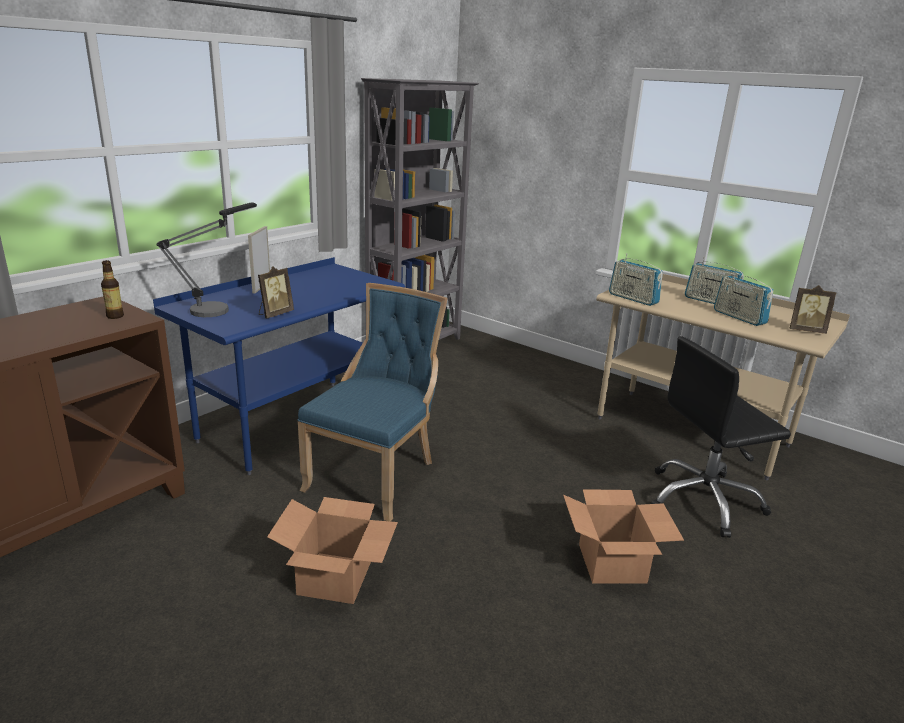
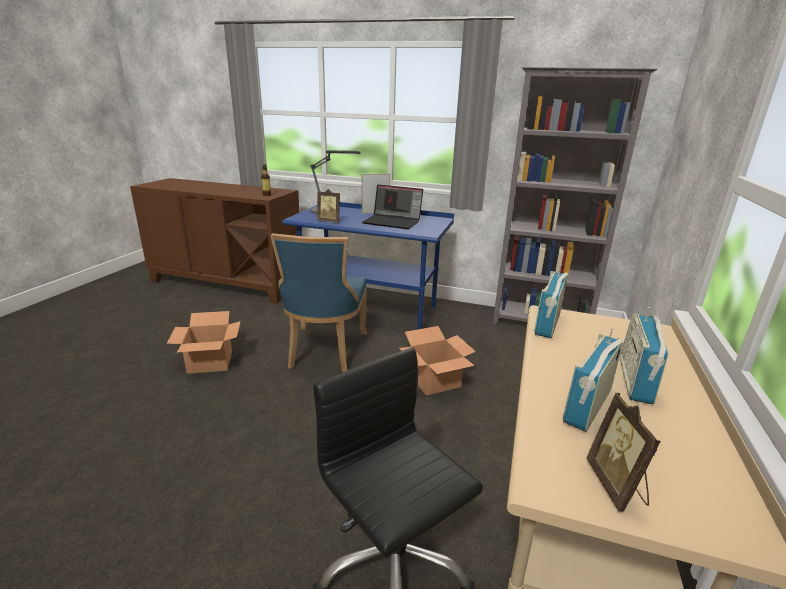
camera: 70 degrees right, 0 degrees up
(319, 287) = (393, 222): none -> laptop
(376, 475) = (325, 351): blue chair -> blue chair turned 90 degrees clockwise
(611, 562) = (248, 488): cardboard box -> cardboard box (435, 380)

